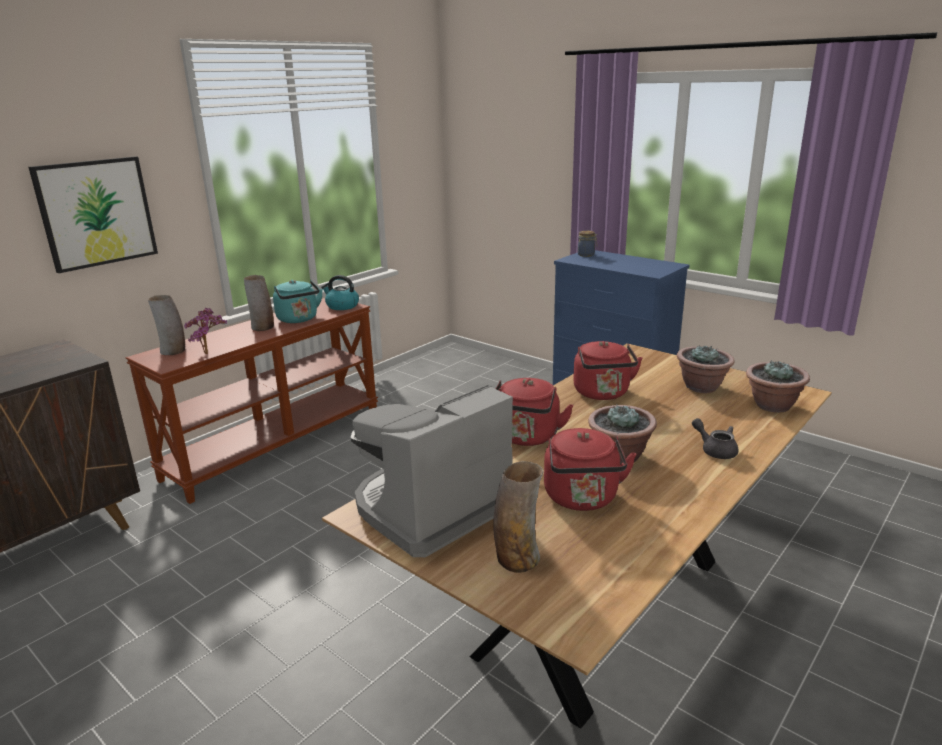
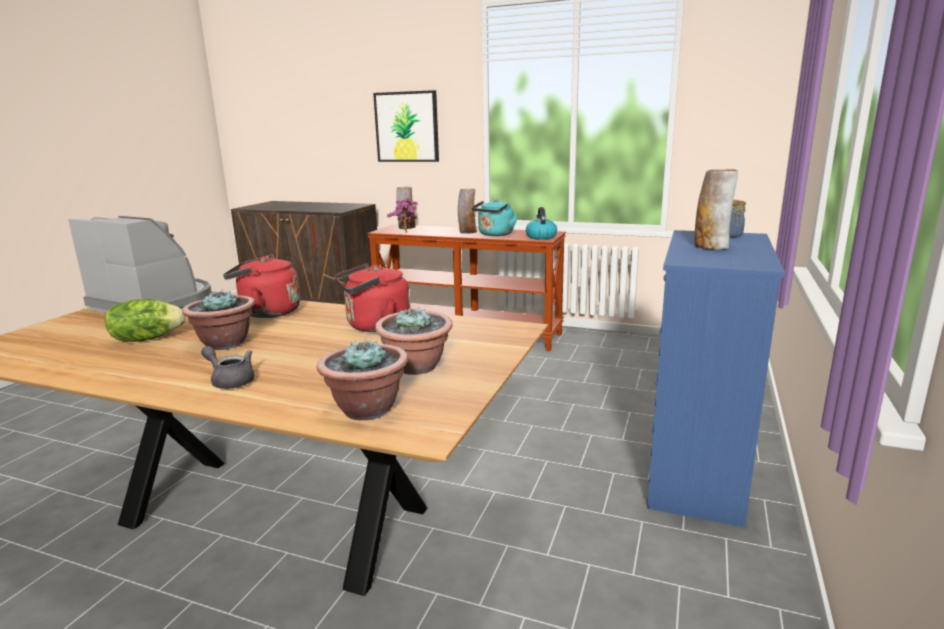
camera: 70 degrees right, 5 degrees down
(517, 558) = (71, 330): vase -> vase (711, 247)
(582, 499) = (147, 338): red kettle -> lettuce
(715, 450) = (230, 381): grey teapot -> grey teapot turned 90 degrees counterclockwise

